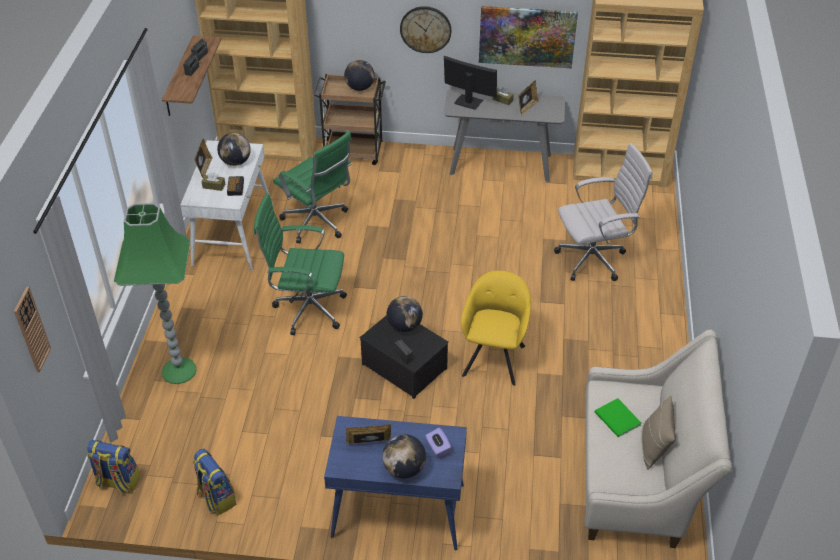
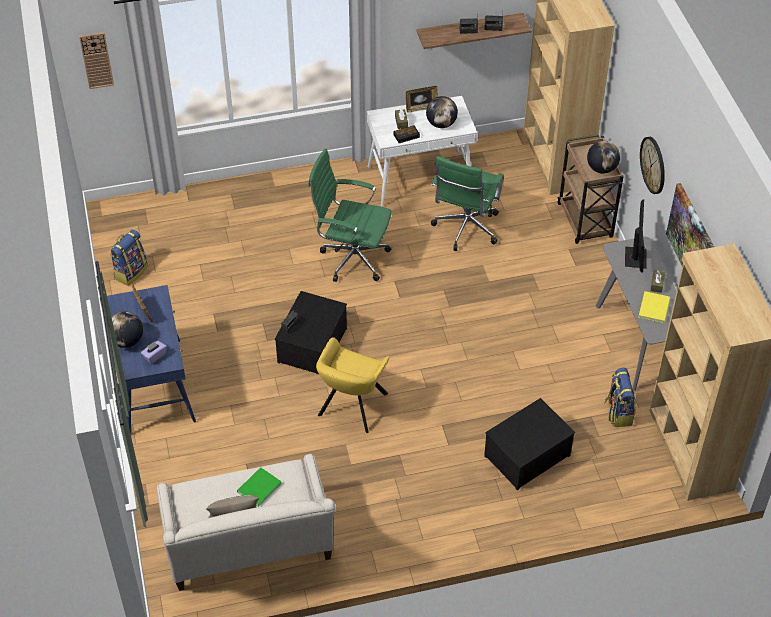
camera: 70 degrees right, 5 degrees up
(118, 482) = (126, 212): backpack -> backpack (618, 412)
(178, 370) = (247, 203): green floor lamp -> none
(306, 309) = (351, 258): green office chair -> green office chair turned 60 degrees counterclockwise
(404, 326) = (327, 317): globe -> none
(494, 357) = (351, 407): yellow armchair -> yellow armchair turned 120 degrees clockwise
(527, 108) = (655, 307): picture frame -> yellow book
(594, 259) = (527, 456): white office chair -> storage box

